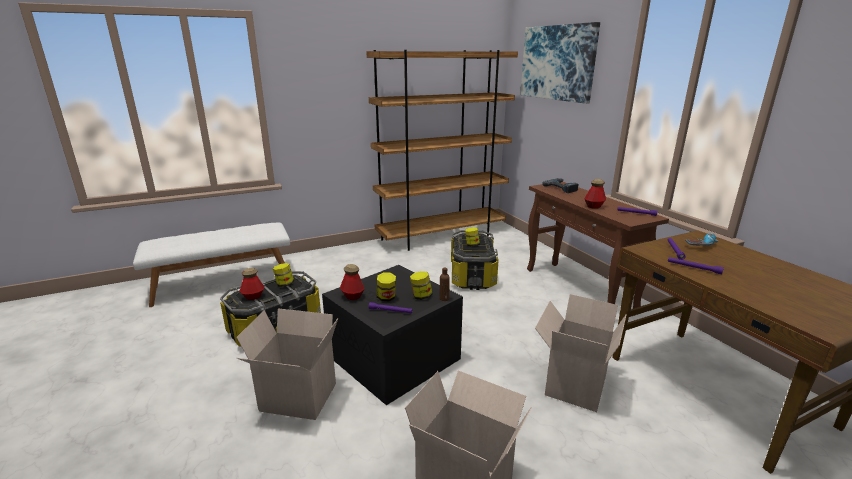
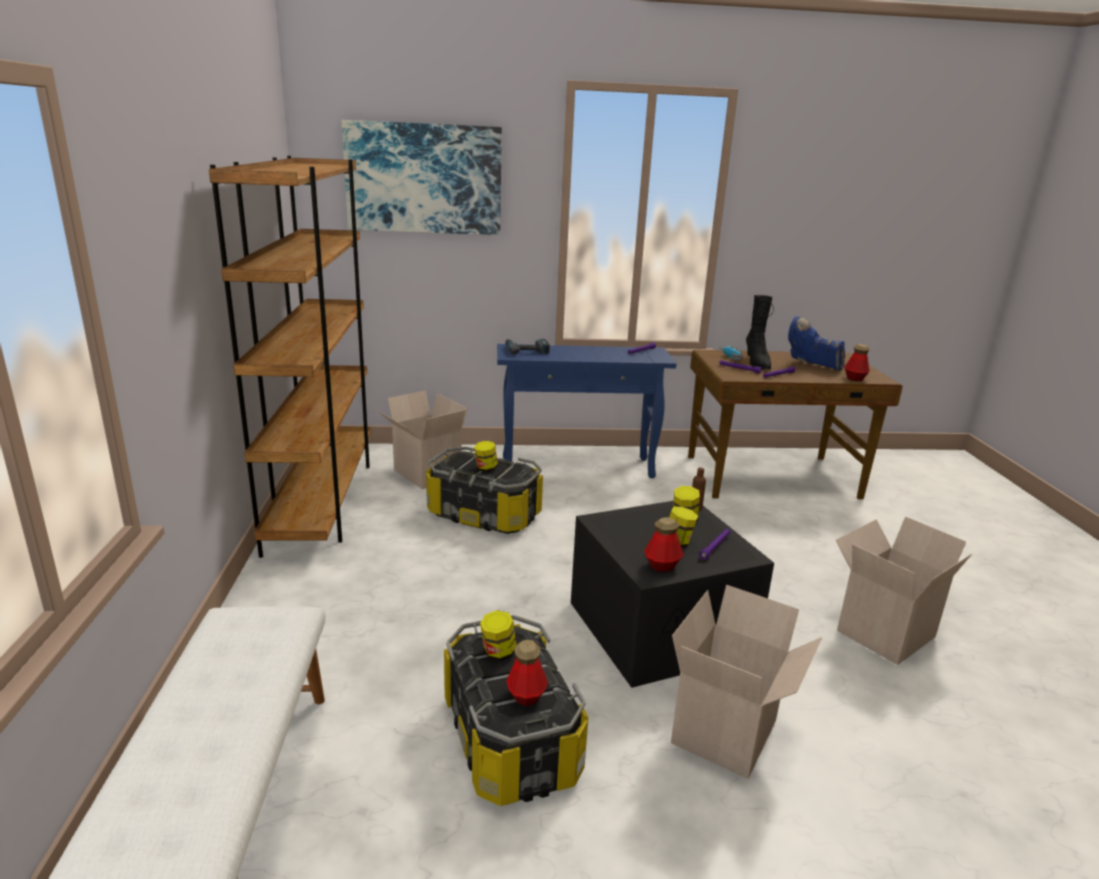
camera: 70 degrees left, 0 degrees up
(573, 384) = (748, 531): cardboard box -> cardboard box (425, 474)
(579, 290) = (578, 467): brown console table -> blue console table
(594, 206) = (606, 357): bottle -> bottle (854, 378)
(716, 256) = (756, 363): none -> black boot
(772, 283) = (811, 366): none -> blue boot

